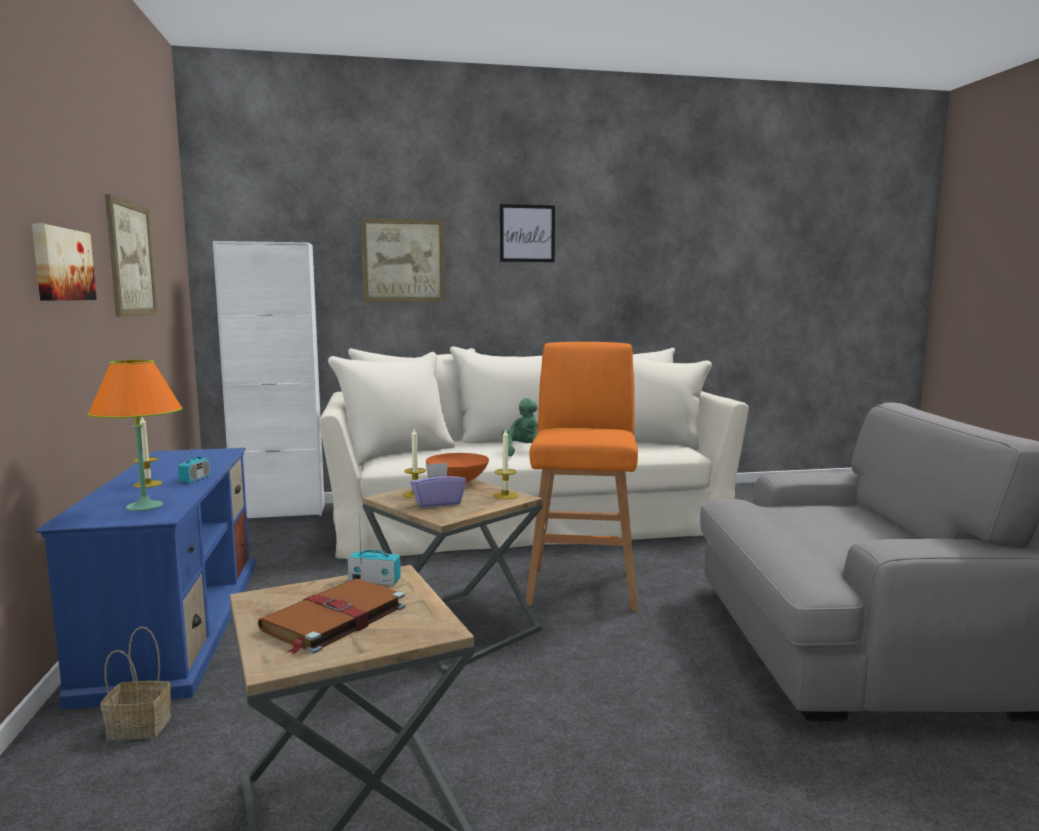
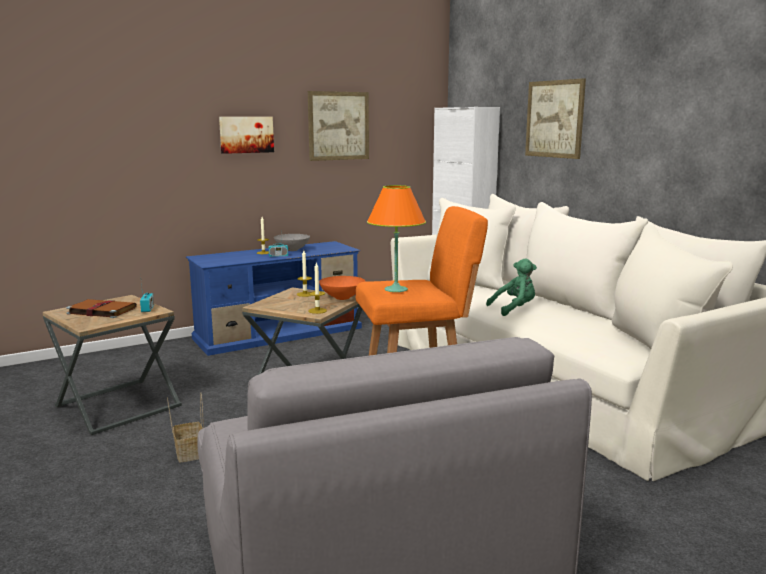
camera: 70 degrees right, 5 degrees up
(137, 728) = (180, 354): basket -> basket (188, 452)
(144, 506) = (224, 259): orange table lamp -> orange table lamp (395, 289)
(168, 470) = (293, 250): none -> grey bowl
(438, 503) = (289, 300): purple tissue box -> none
(527, 233) = (655, 87): picture -> none

